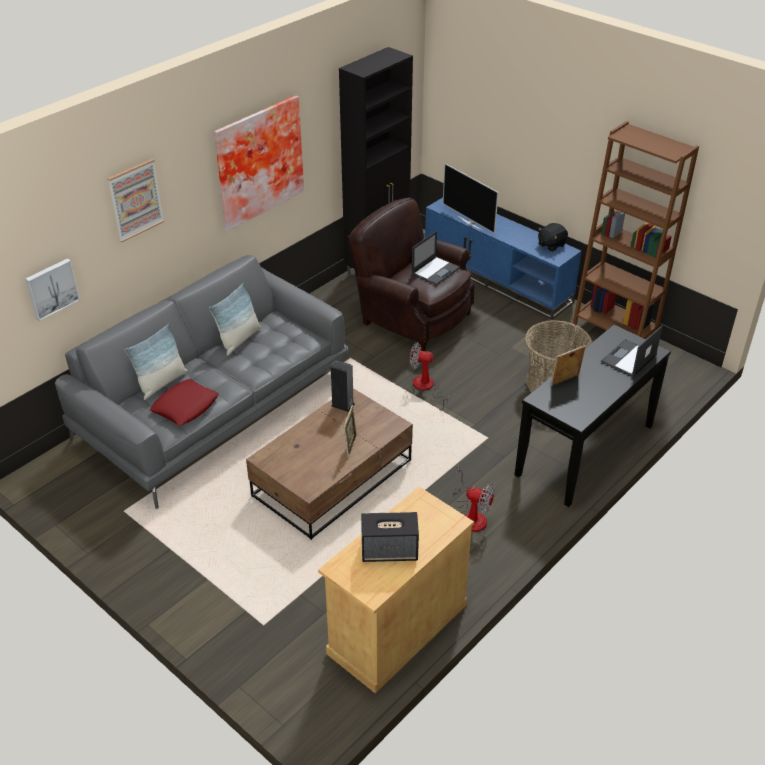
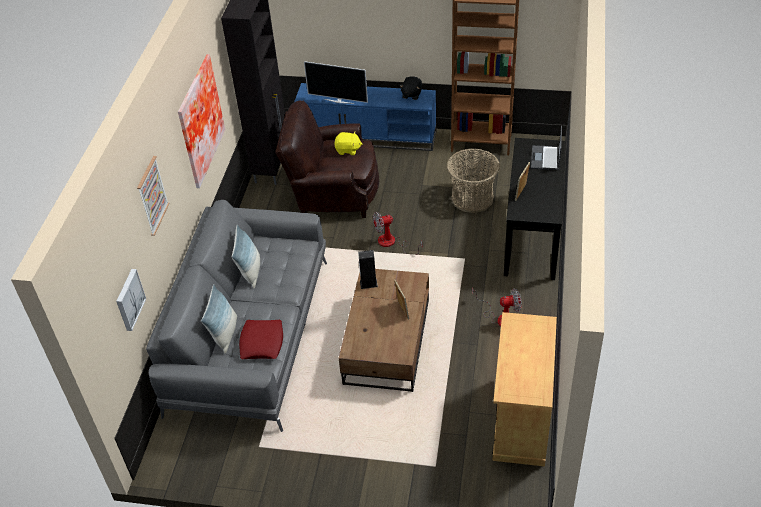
camera: 30 degrees left, 5 degrees up
(390, 551) = (525, 364): speaker -> none
(435, 270) = (348, 150): laptop -> yellow plush toy

